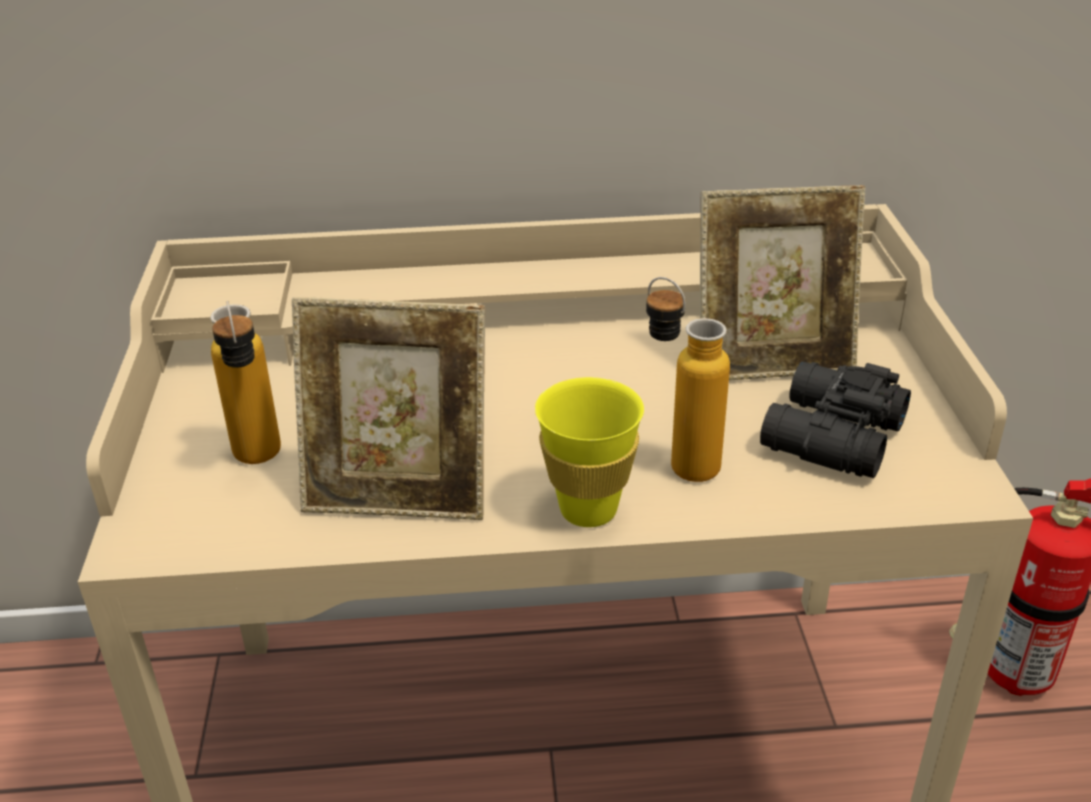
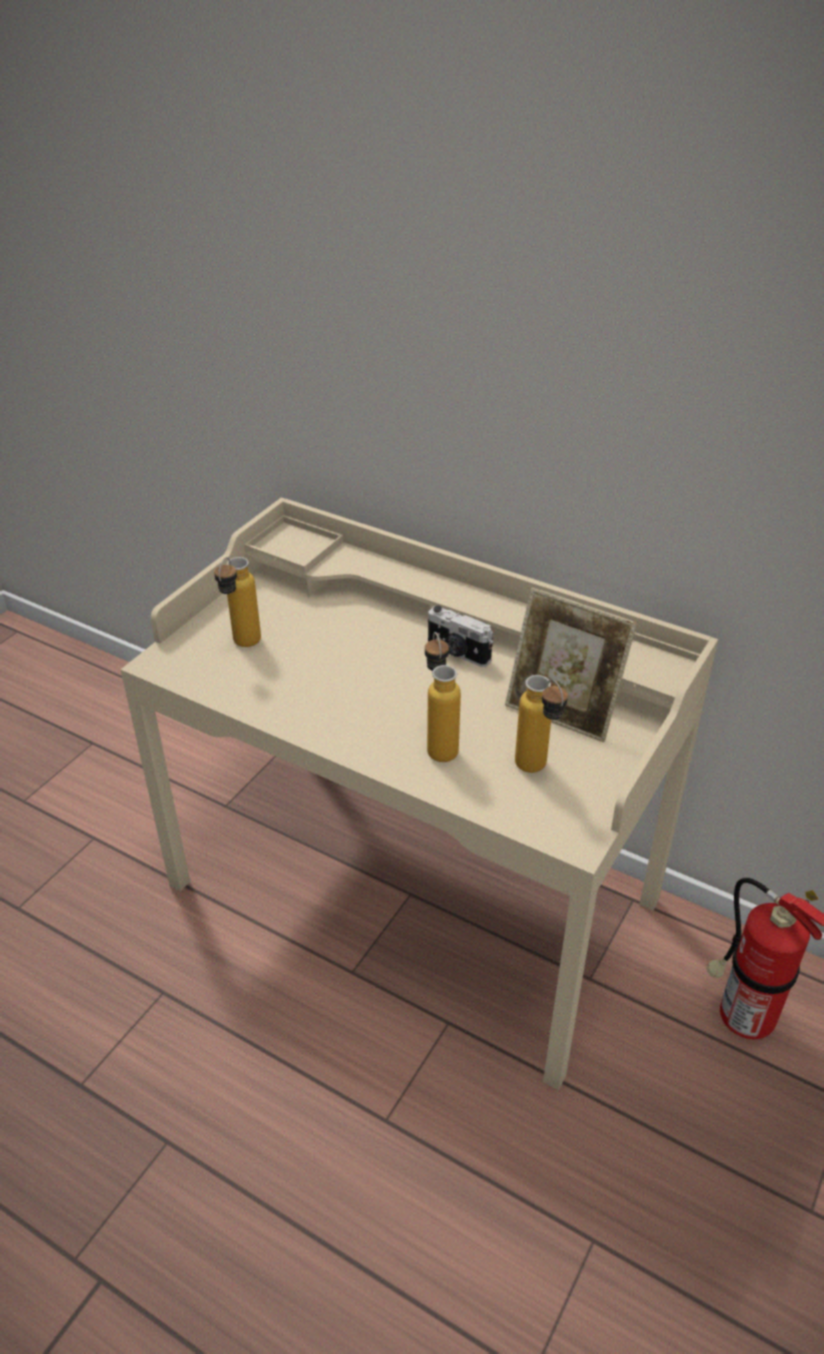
camera: 35 degrees right, 5 degrees up
(399, 494) = (287, 694): picture frame -> none
(571, 350) = (457, 653): none -> camera
(588, 510) = (364, 747): yellow cup -> none
(828, 437) = (537, 771): black binoculars -> bottle

